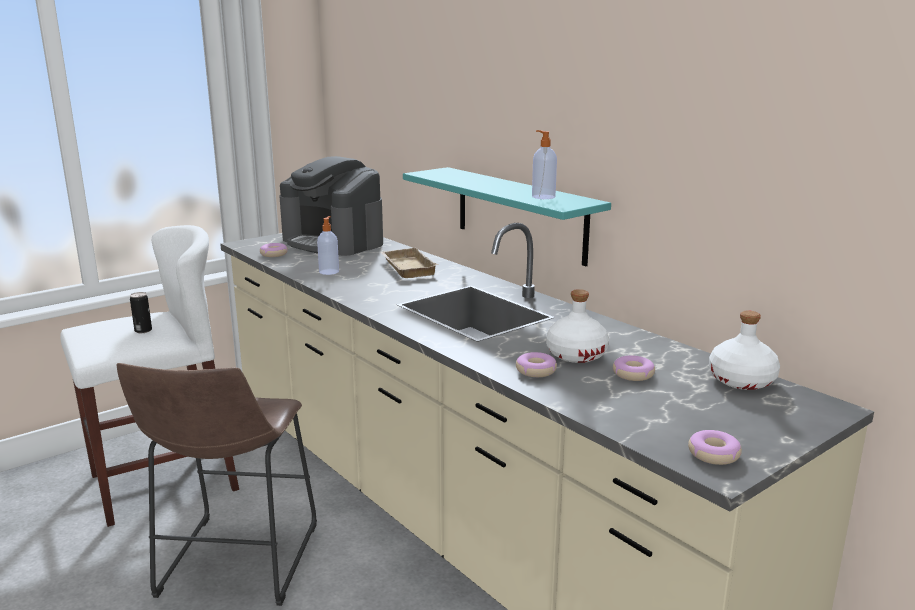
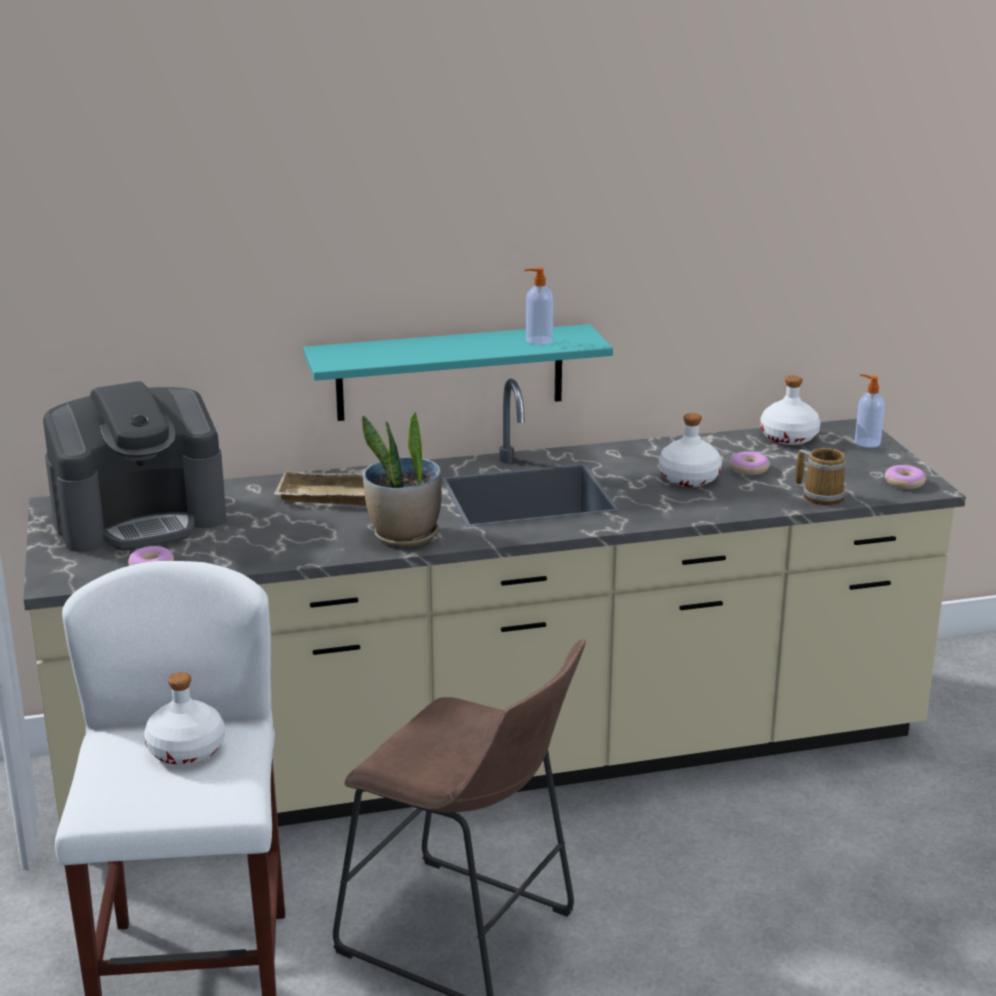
camera: 65 degrees left, 5 degrees up
(143, 330) = (186, 750): can -> white bottle
(329, 271) = (289, 542): soap dispenser -> soap dispenser (866, 442)
(364, 292) = (404, 536): none -> potted plant
(536, 370) = (713, 502): donut -> none
(614, 414) = (821, 495): none -> mug

